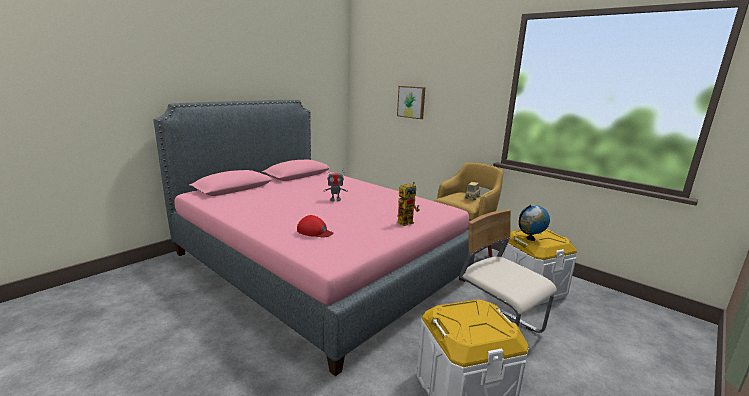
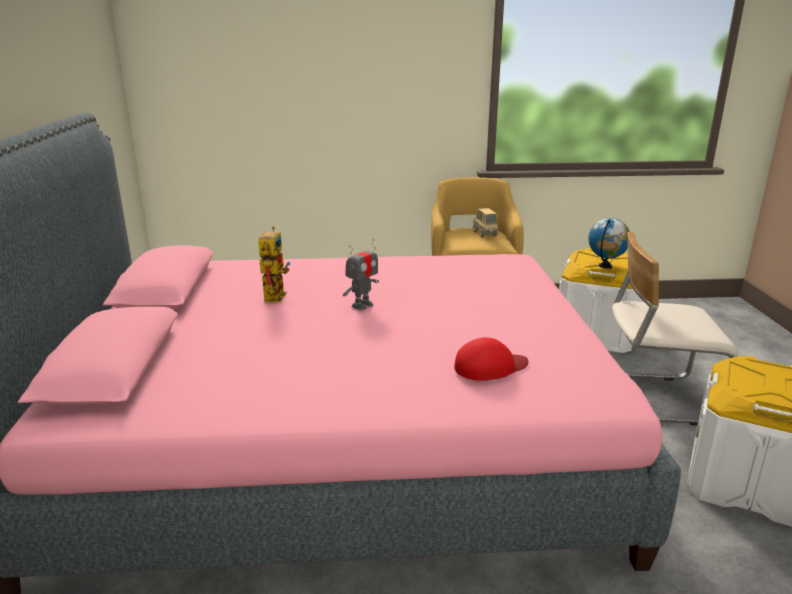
camera: 45 degrees left, 5 degrees up
(407, 221) = (527, 296): toy robot -> toy robot (274, 294)
(411, 102) = (300, 89): picture -> none

